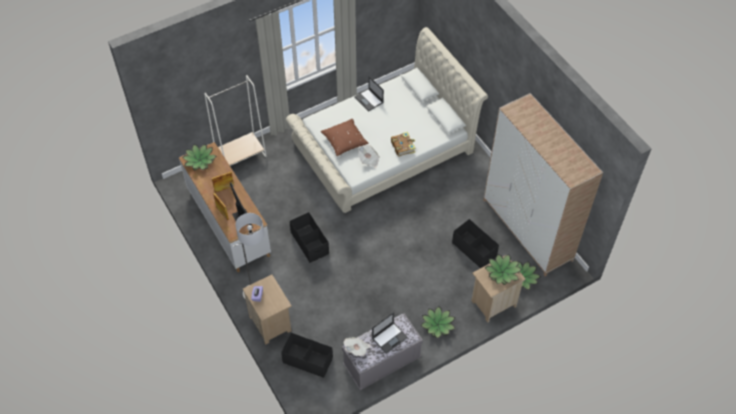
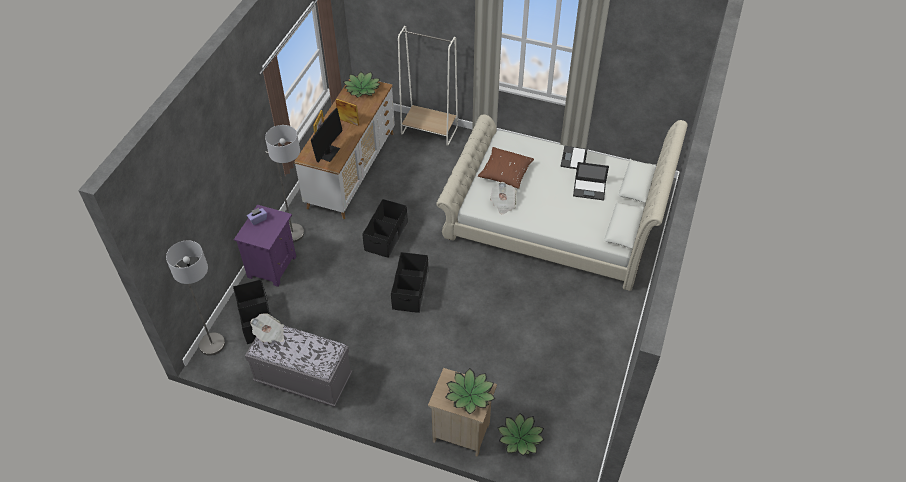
camera: 50 degrees right, 5 degrees down
(271, 323) = (273, 266): beige nightstand -> purple nightstand
(310, 397) = (217, 348): none -> grey floor lamp
(389, 337) = (306, 351): laptop -> laptop (589, 189)
(403, 146) = (549, 218): book -> none
(437, 325) = (389, 398): potted plant -> none
(474, 249) = (511, 370): black storage box -> black storage box (410, 290)
(528, 230) = (587, 403): white wardrobe -> none

